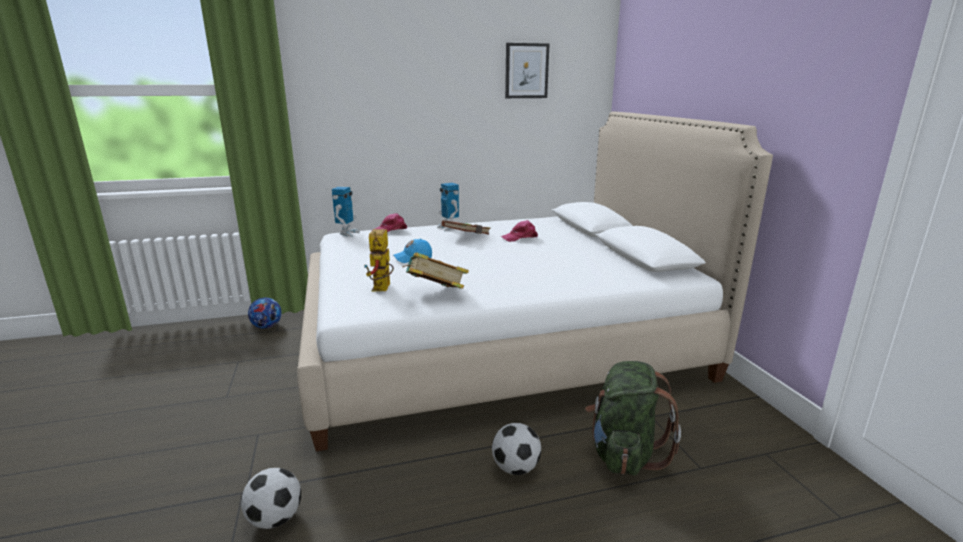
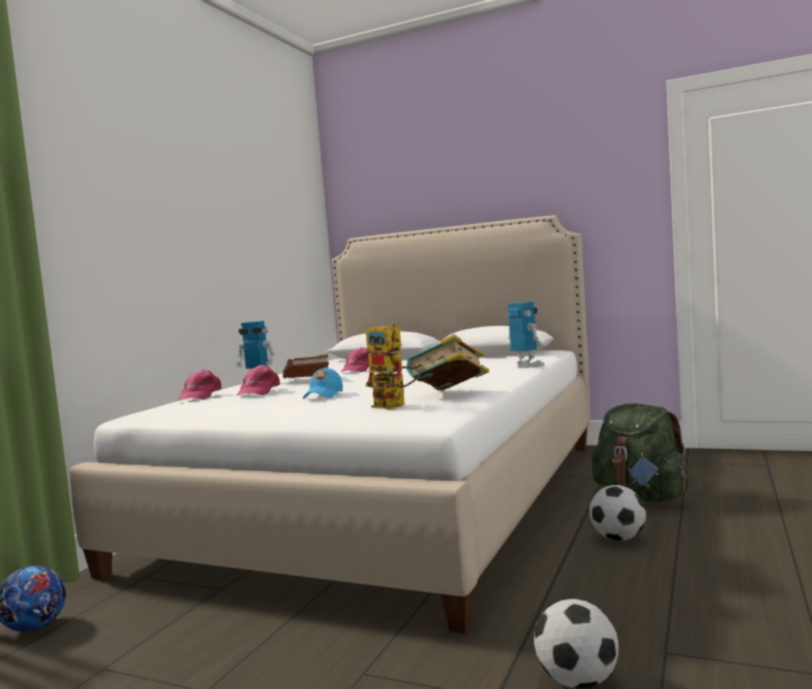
camera: 50 degrees left, 15 degrees down
(347, 233) = (149, 410): toy robot -> toy robot (527, 366)
(408, 239) = (258, 391): none -> pink cap
(526, 71) = (265, 192): picture -> none

